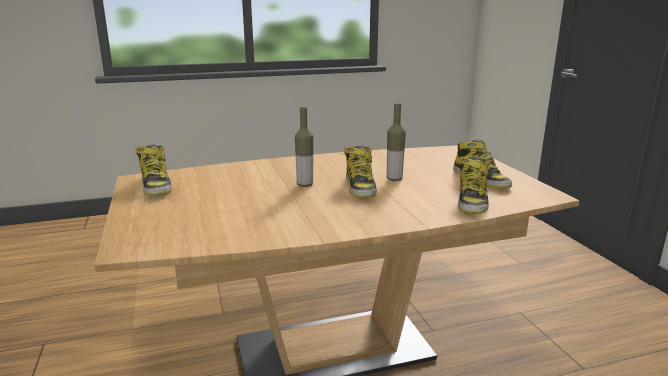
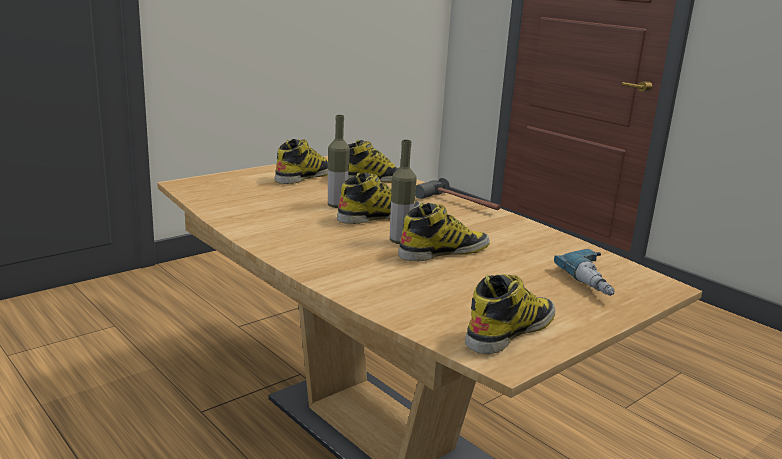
camera: 115 degrees left, 0 degrees up
(168, 227) = (597, 281): none -> power drill
(274, 193) = (443, 252): none -> boot
(381, 221) = (459, 204): none -> hammer

